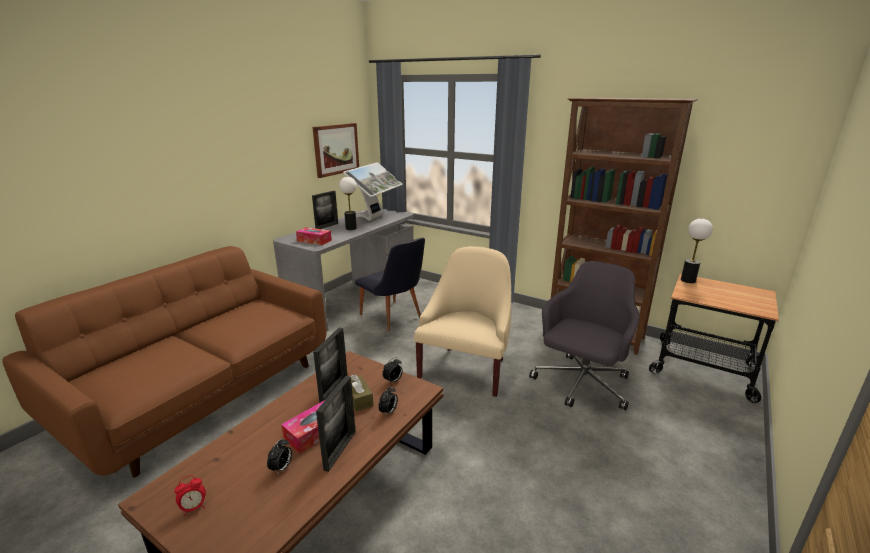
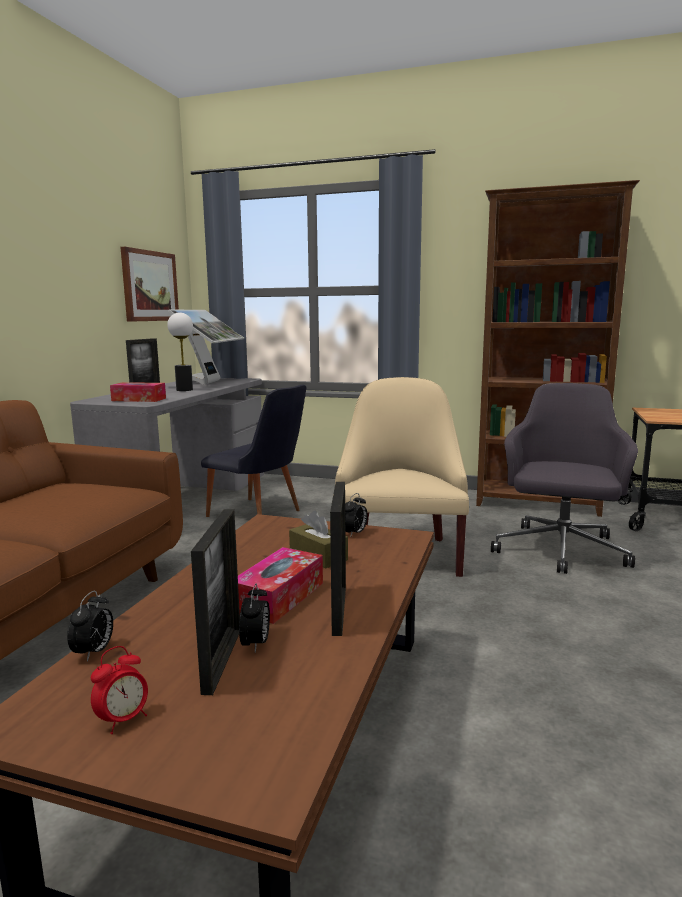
camera: 15 degrees left, 10 degrees down
(334, 389) = (269, 552): picture frame -> picture frame (222, 660)
(388, 412) = (377, 562): alarm clock -> alarm clock (94, 652)
(688, 280) = (648, 410): table lamp -> none

